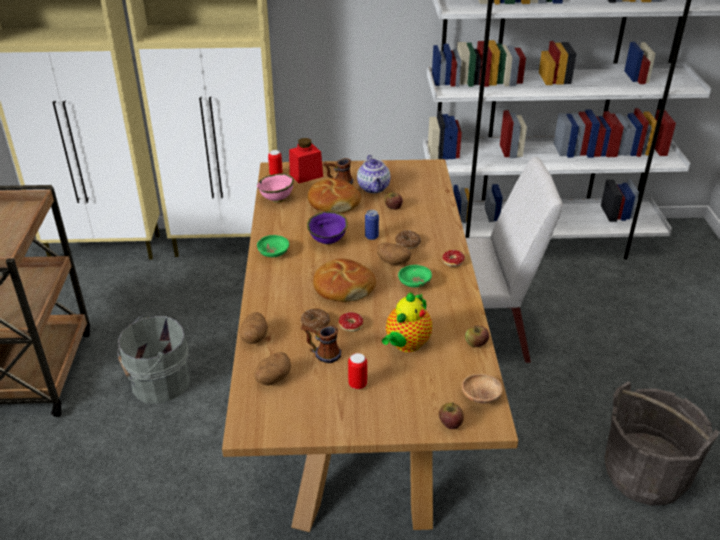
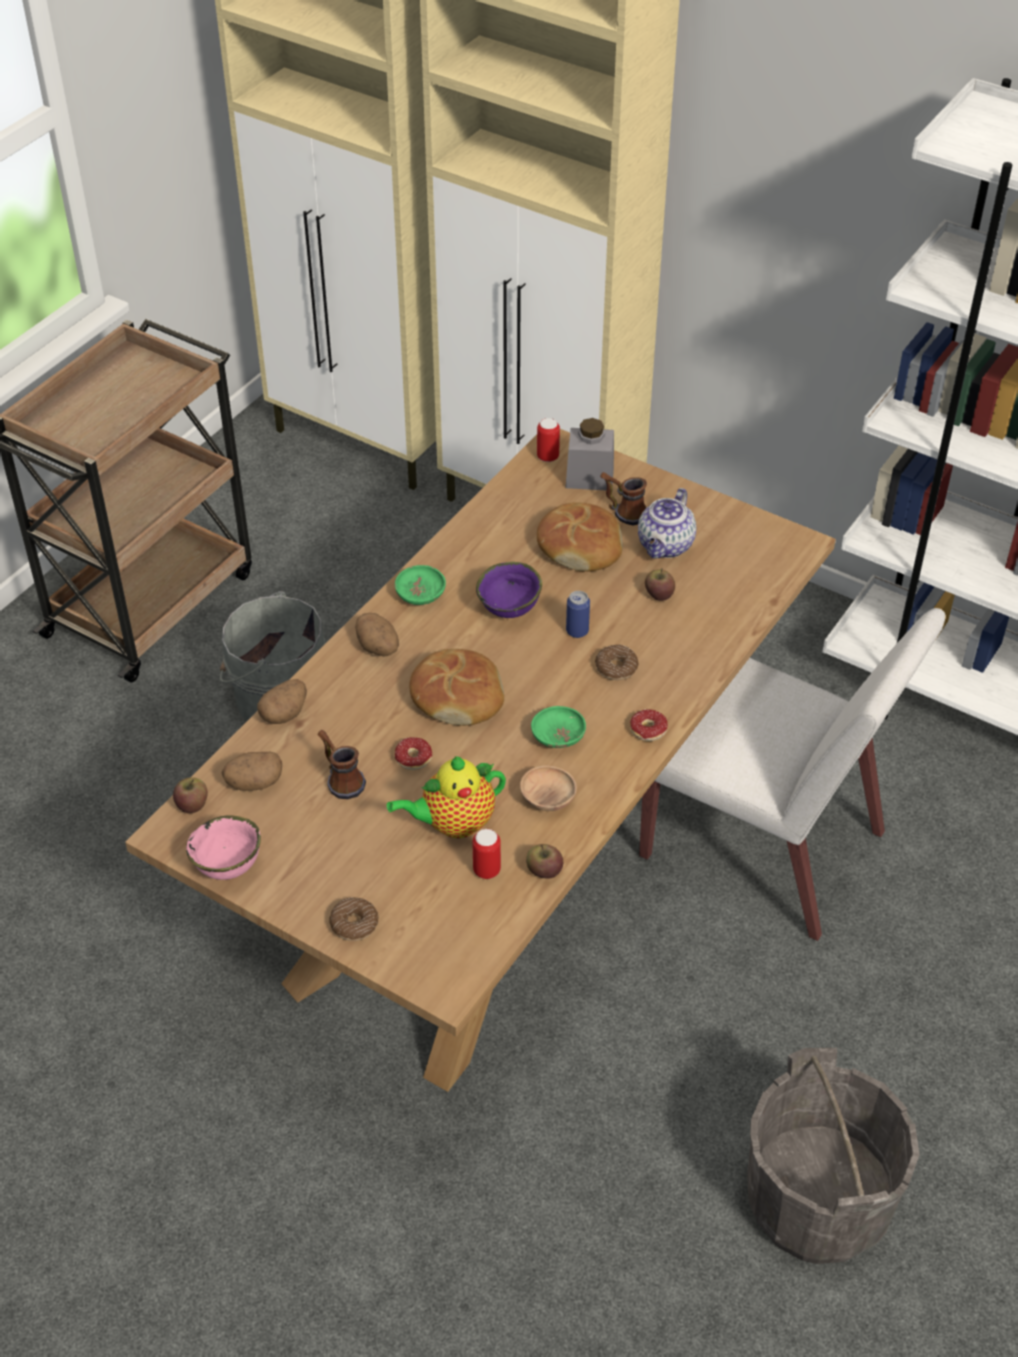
camera: 35 degrees right, 10 degrees up
(277, 200) = (507, 505): pink bowl -> pink bowl (227, 869)
(306, 175) = (589, 477): red jar -> grey jar
(315, 323) = (373, 732): donut -> donut (354, 924)
(357, 384) = (342, 845): can -> can (486, 870)
(393, 262) = (565, 689): potato -> potato (378, 648)
(450, 423) = (397, 958): apple -> apple (192, 804)
(480, 397) = (471, 946): brown bowl -> brown bowl (547, 799)

